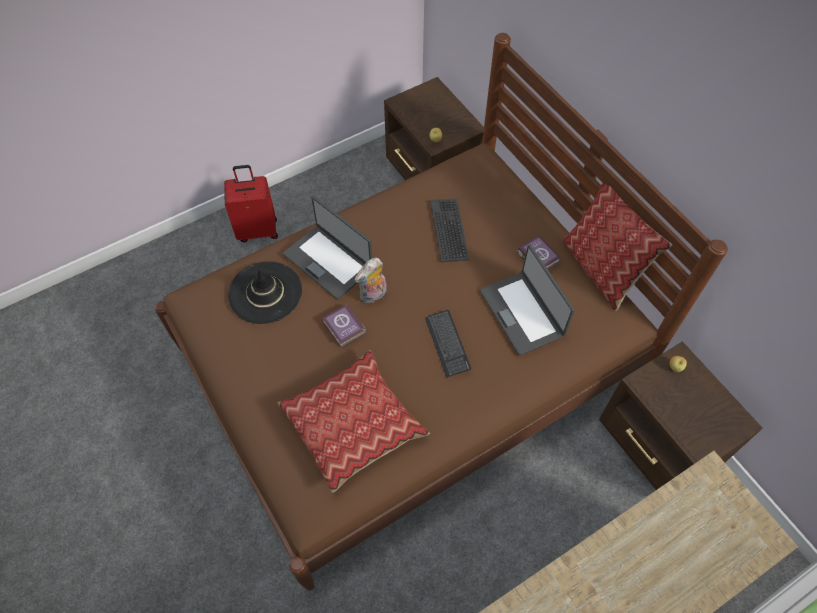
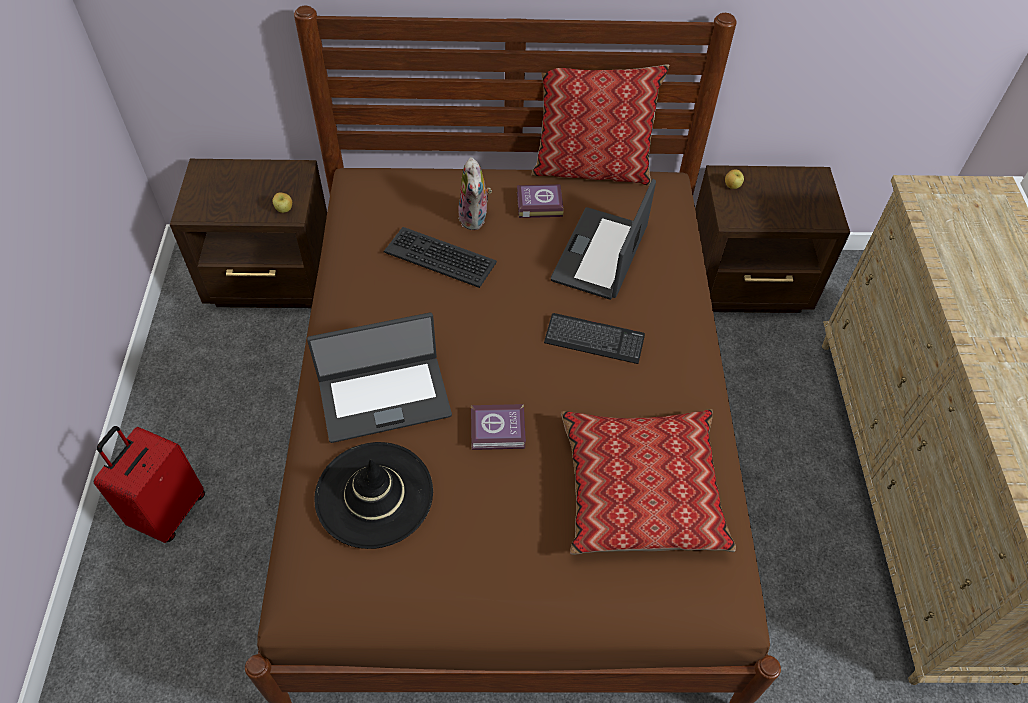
camera: 60 degrees left, 5 degrees down
(373, 295) = (473, 376): plush toy -> plush toy (475, 218)
(522, 313) = (601, 254): laptop -> laptop turned 105 degrees clockwise

